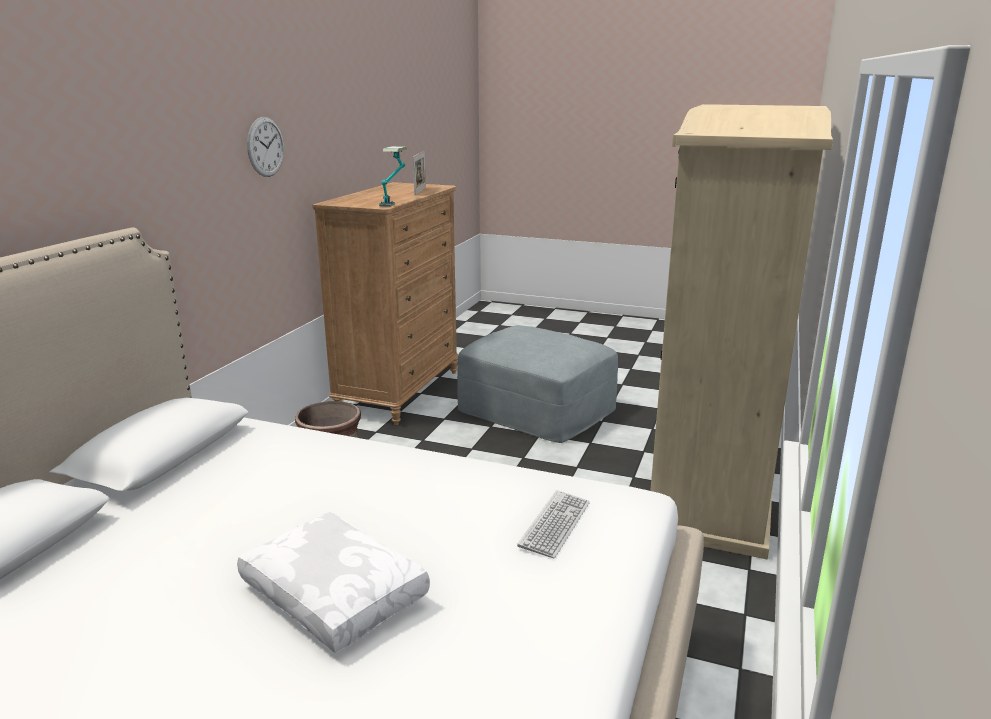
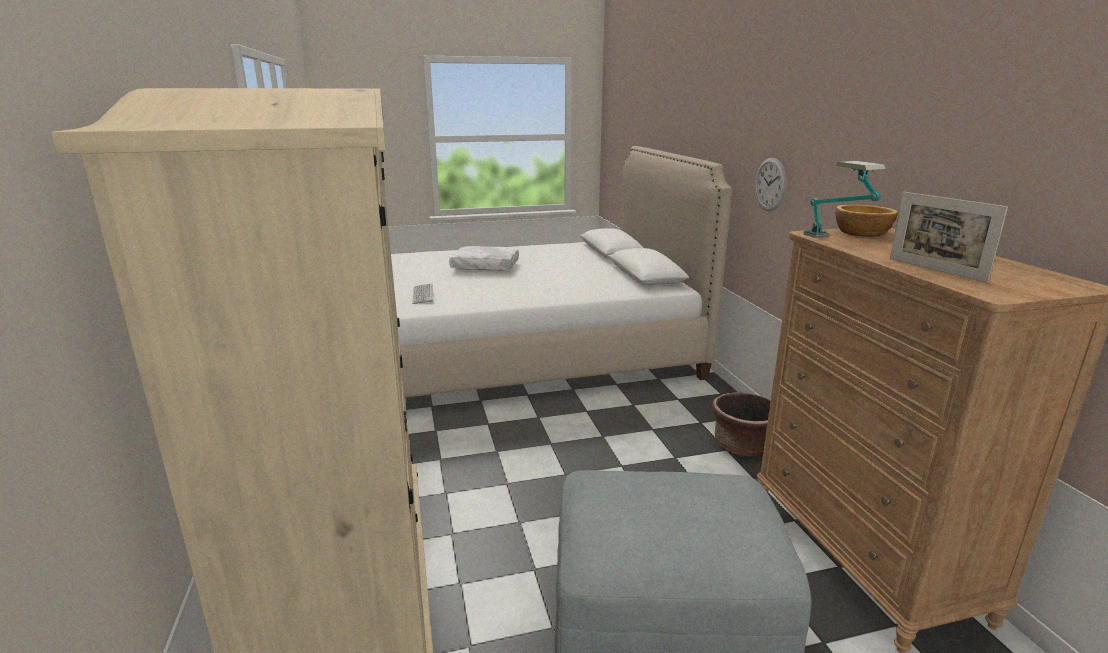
camera: 145 degrees right, 0 degrees up
(265, 147) = (857, 139): wall clock -> wall clock (770, 184)
(355, 203) = (861, 233): none -> bowl

